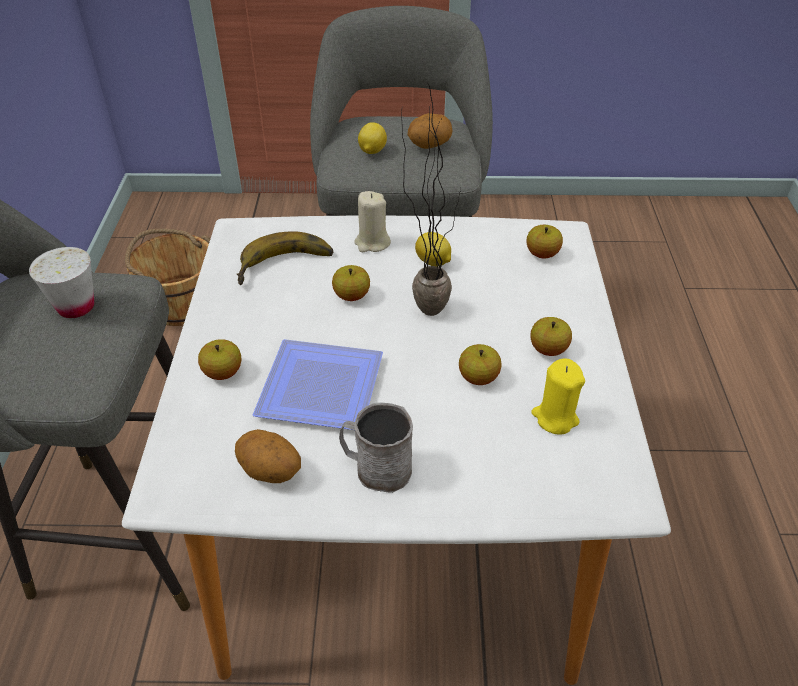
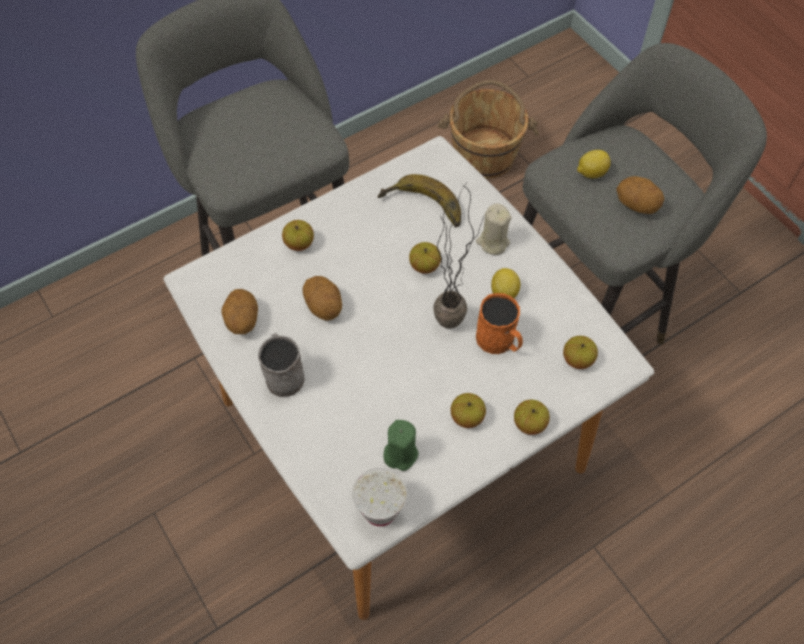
camera: 55 degrees right, 15 degrees up
(76, 307) = (281, 133): white cup -> white cup (380, 511)
(323, 391) = (324, 307): plate -> potato
(478, 378) = (403, 388): apple -> apple (529, 424)
(482, 289) = (499, 341): none -> orange mug
(555, 417) = (400, 453): yellow candle -> green candle

